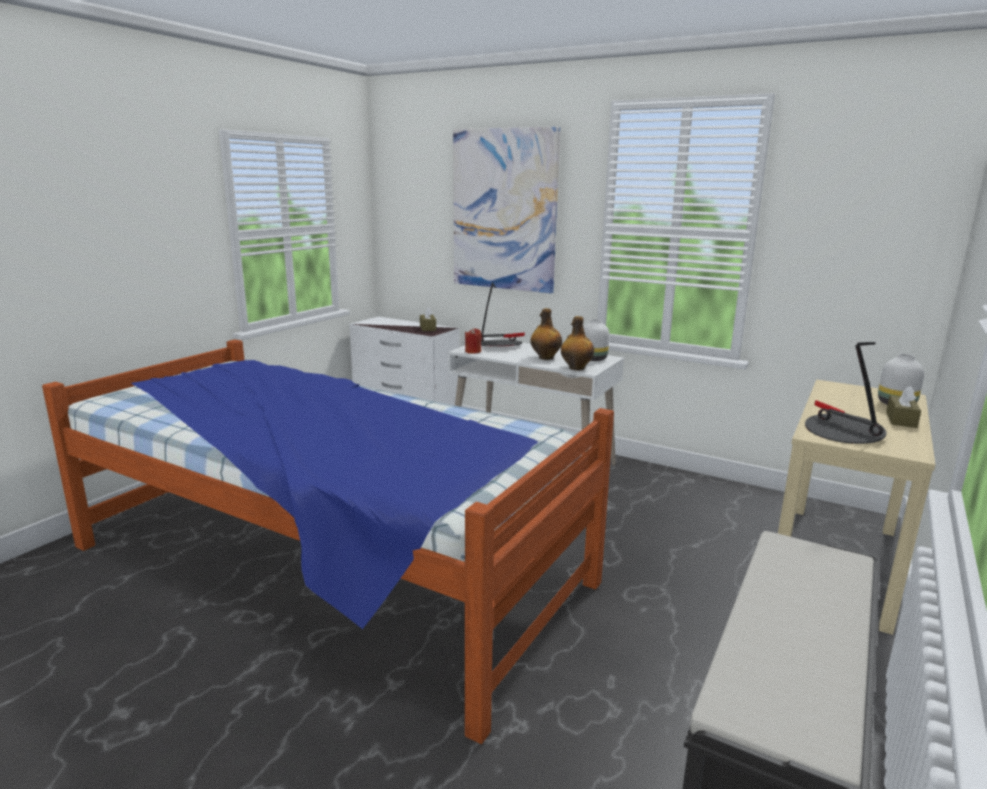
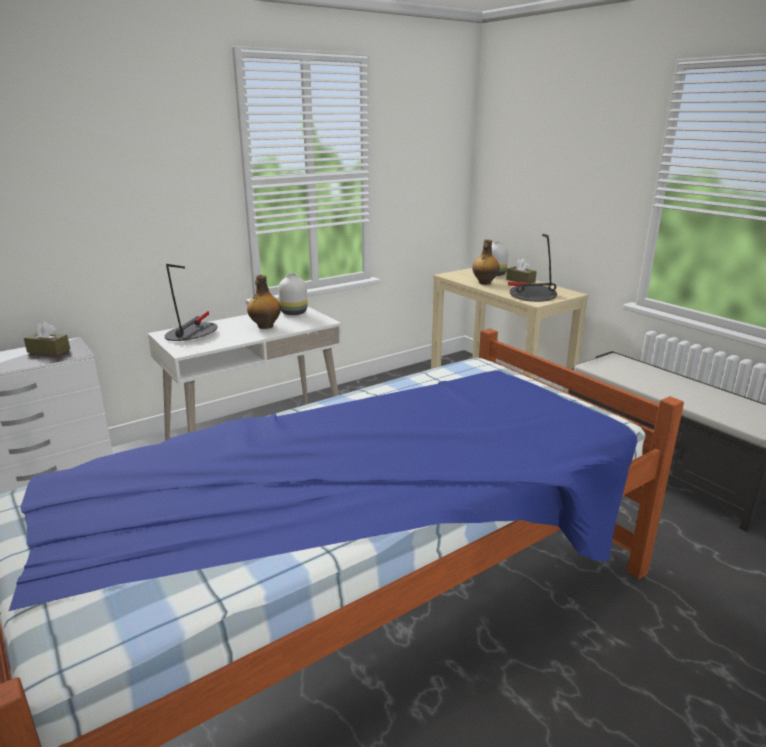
camera: 65 degrees left, 5 degrees up
(473, 351) = (195, 348): red candle -> none
(504, 210) = (120, 175): picture -> none
(576, 368) = (312, 323): bottle -> bottle (484, 283)

